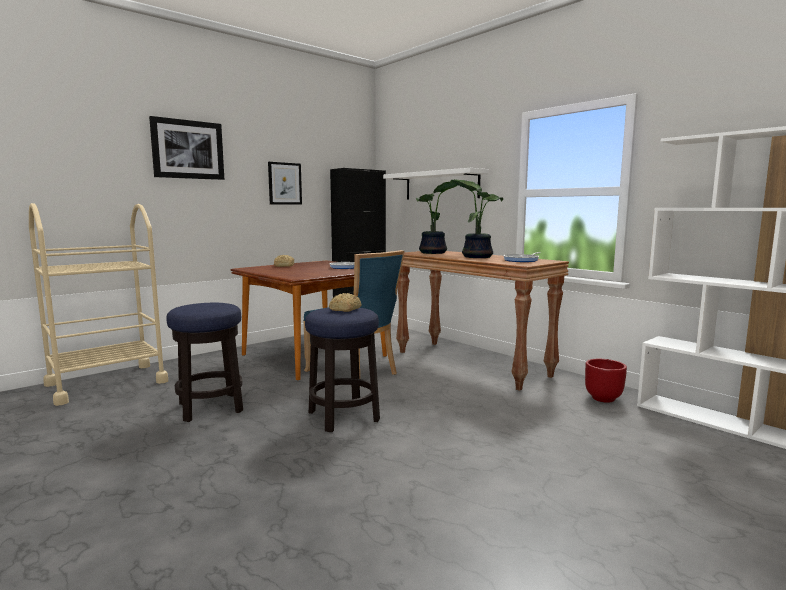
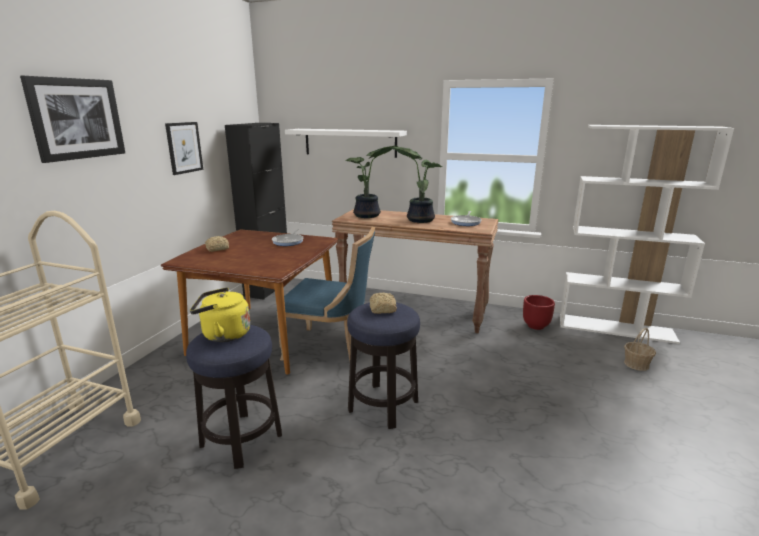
camera: 30 degrees left, 10 degrees up
(204, 305) = (223, 335): none -> yellow kettle
(702, 458) = (636, 364): none -> basket

